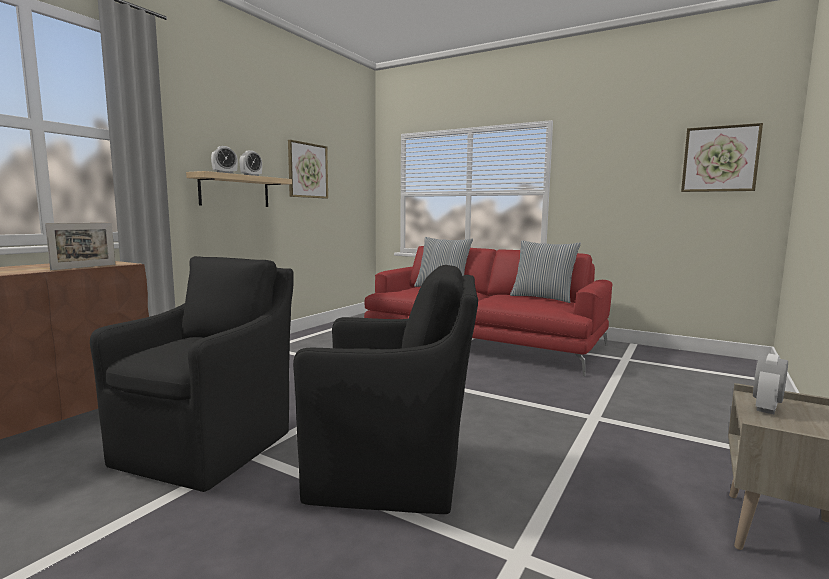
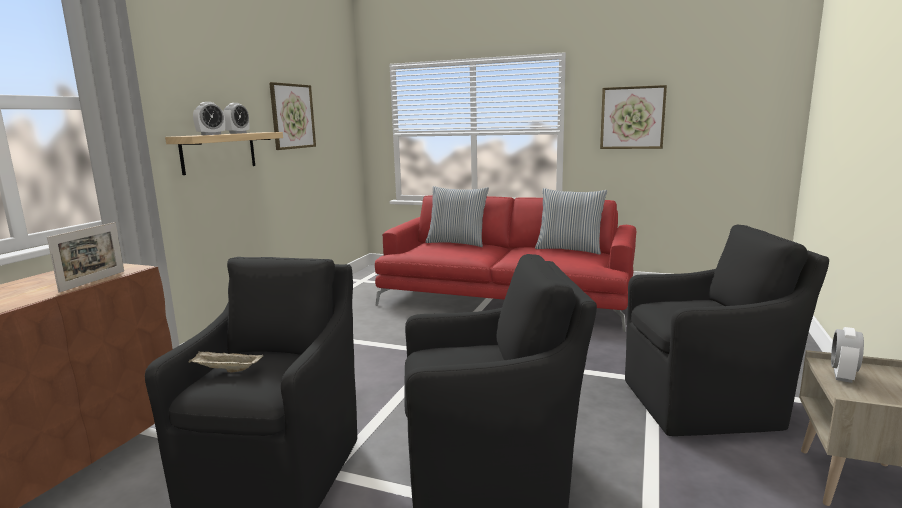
camera: 10 degrees left, 5 degrees up
(164, 345) = (226, 370): none -> beige tray
(639, 442) = (705, 404): none -> black armchair
(720, 159) = (738, 97): picture -> picture (632, 118)

